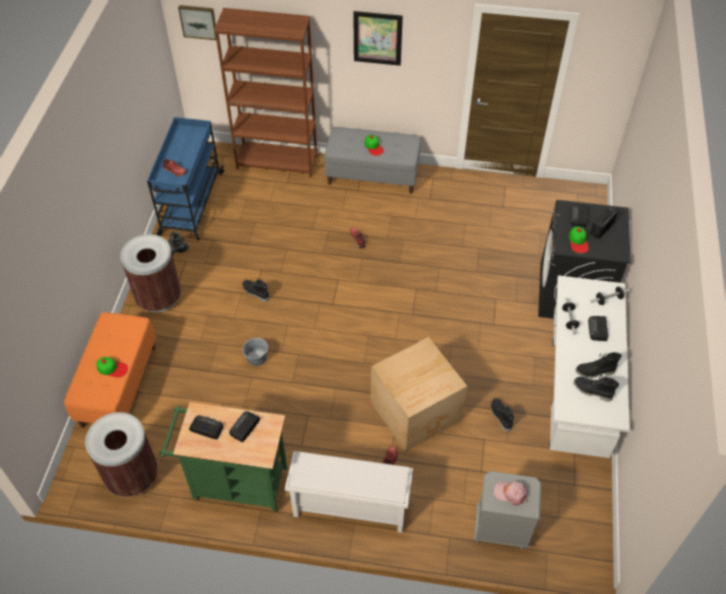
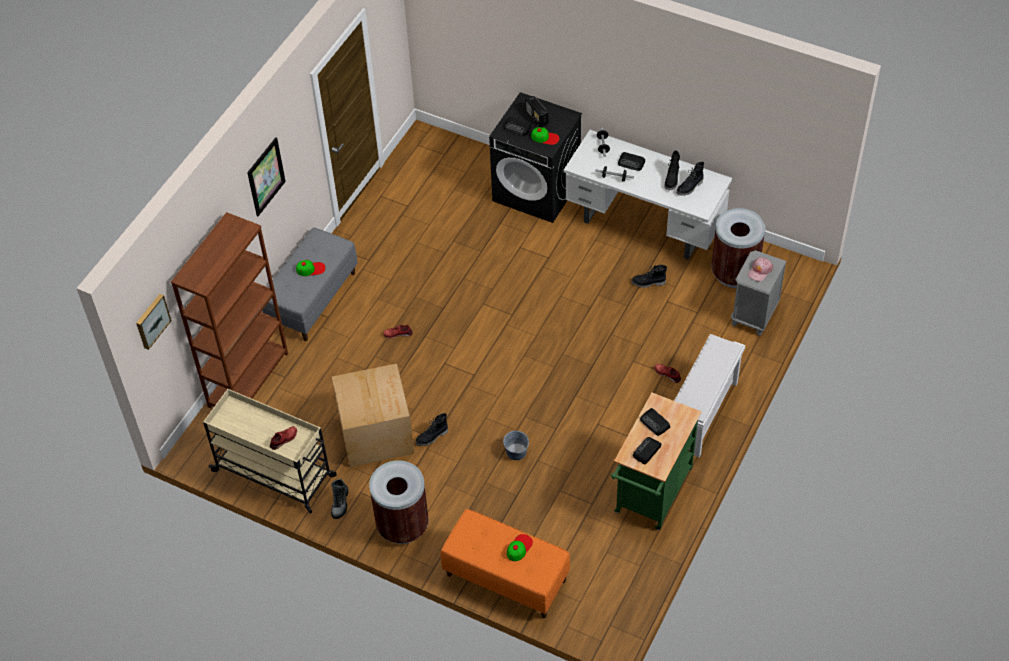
camera: 70 degrees left, 0 degrees up
(132, 476) = (617, 579): brown trash can -> brown trash can (734, 273)
(191, 204) = (275, 474): blue cart -> beige cart
(417, 411) = (622, 340): cardboard box -> cardboard box (377, 432)

